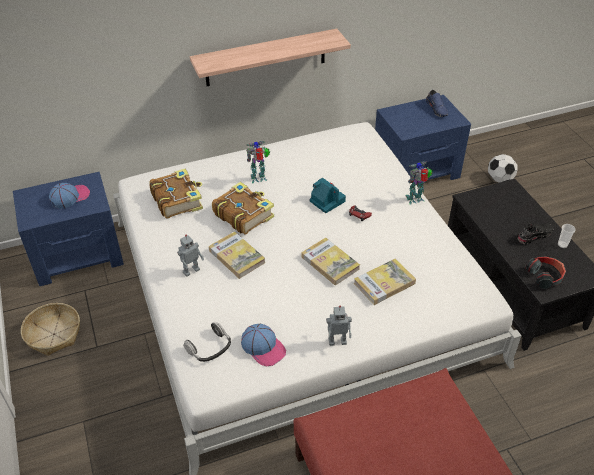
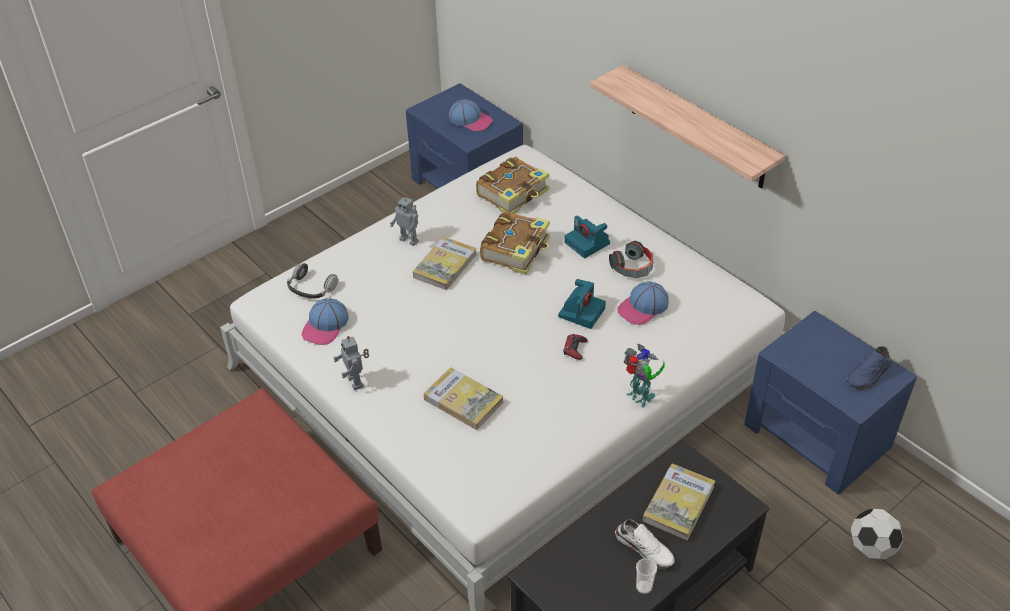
camera: 70 degrees right, 0 degrees up
(54, 334) = (356, 213): basket -> none
(259, 179) = (588, 243): toy robot -> camera
(330, 263) = (472, 343): book -> book (678, 503)
(339, 172) = (643, 308): none -> cap
(533, 235) = (645, 548): black shoe -> white shoe
(545, 276) = (564, 573): headphones -> headphones (632, 268)

